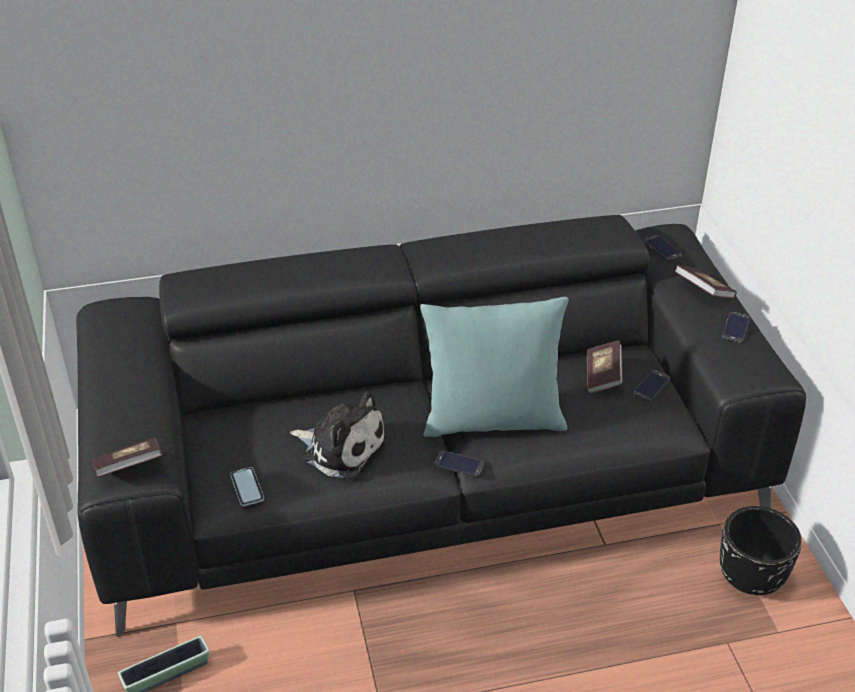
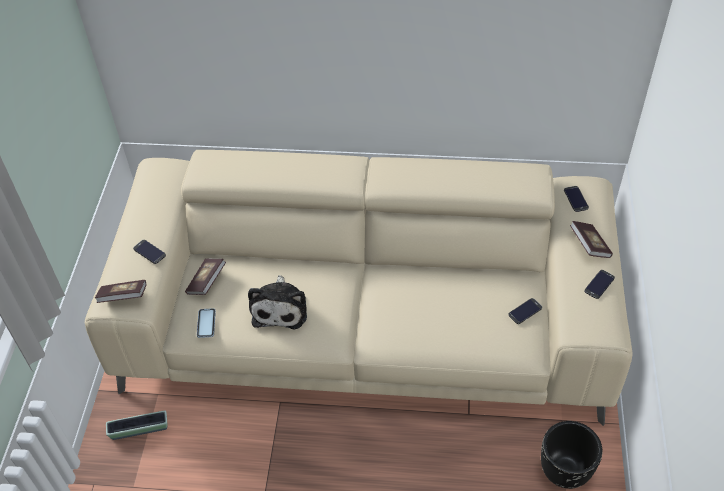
camera: 20 degrees right, 10 degrees up
(341, 447) = (280, 308): plush toy -> plush toy turned 45 degrees clockwise
(426, 471) = (365, 322): black sofa -> beige sofa
(459, 464) = (357, 341): phone -> phone (149, 252)
(492, 419) = (395, 311): turquoise pillow -> none
(603, 376) = (492, 294): book -> book (207, 282)

